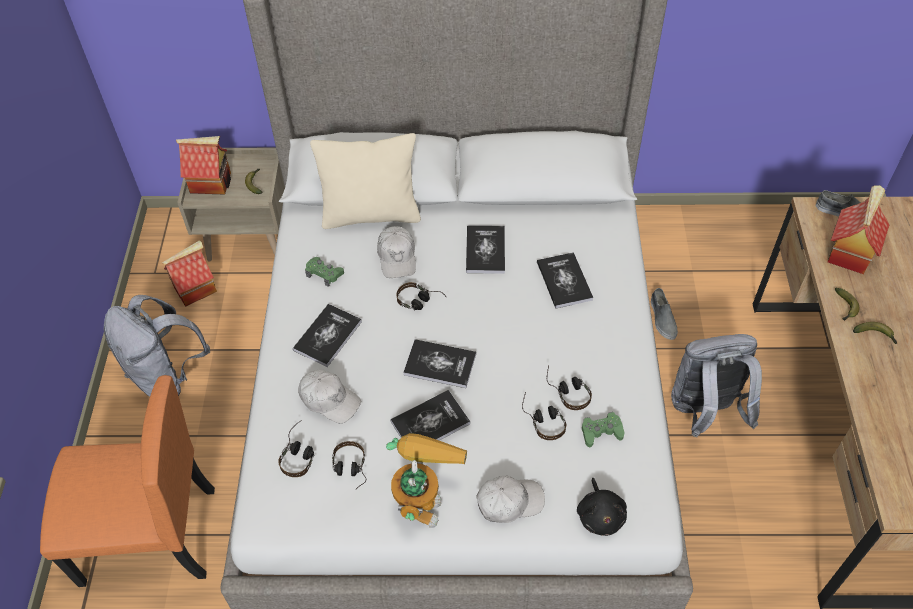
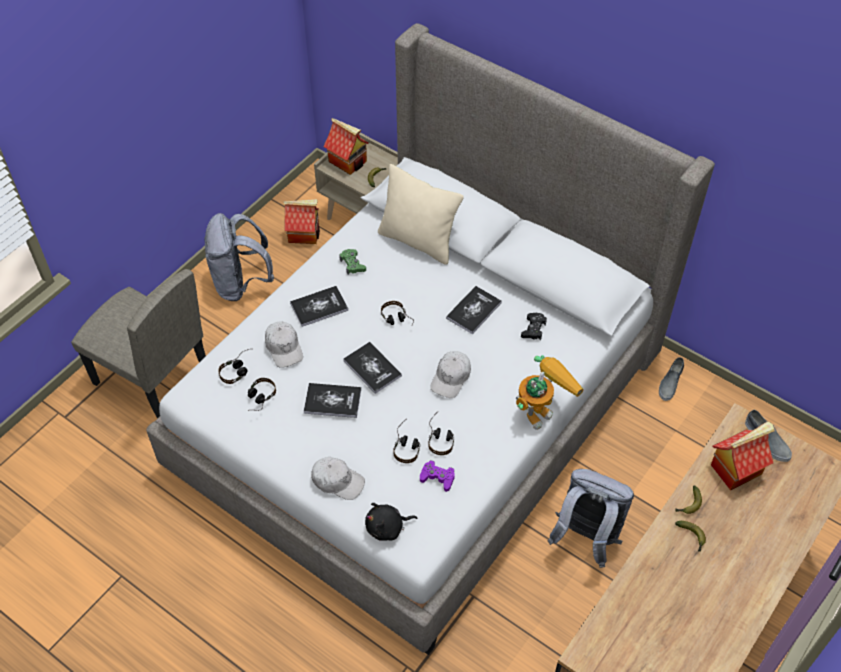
camera: 35 degrees right, 0 degrees up
(149, 537) = (153, 379): orange chair -> beige chair
(397, 257) = (409, 280): white cap -> white cap (451, 378)
(423, 497) = (288, 443): toy robot -> toy robot (542, 408)
(556, 236) = (533, 329): none -> black game controller
(564, 281) = (508, 364): book -> none
(600, 515) = (387, 528): black plush toy -> black plush toy turned 45 degrees clockwise
(601, 432) = (437, 478): green game controller -> purple game controller
(662, 318) = (617, 451): grey shoe -> grey shoe (670, 382)

